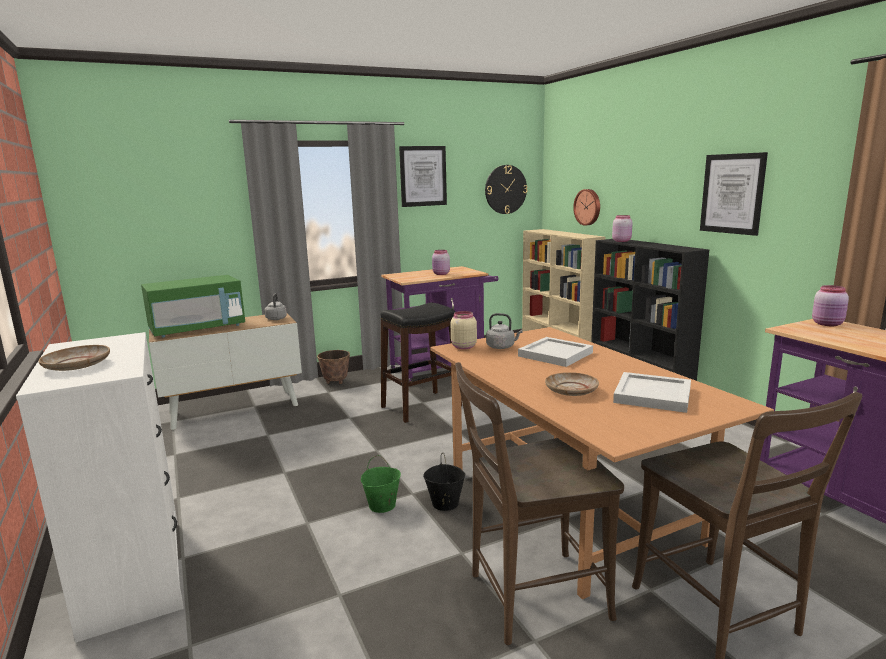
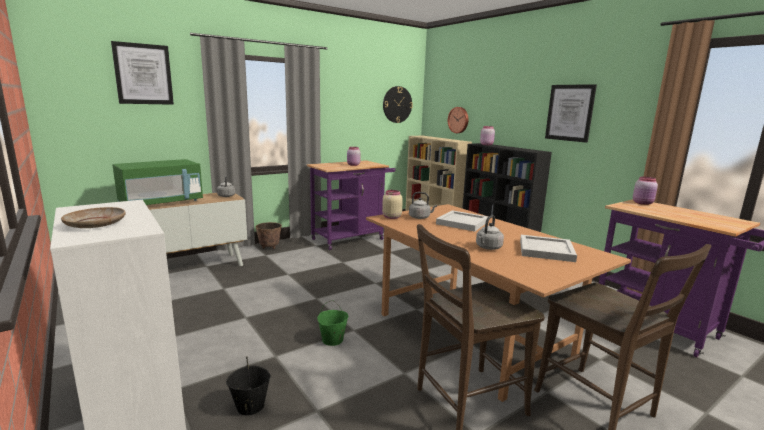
camera: 10 degrees left, 0 degrees up
(421, 406) = (342, 265): black stool -> none
(423, 176) = (338, 90): picture -> picture (143, 74)
(444, 503) = (381, 336): black bucket -> black bucket (250, 406)
(571, 391) = (488, 248): beige plate -> grey kettle

